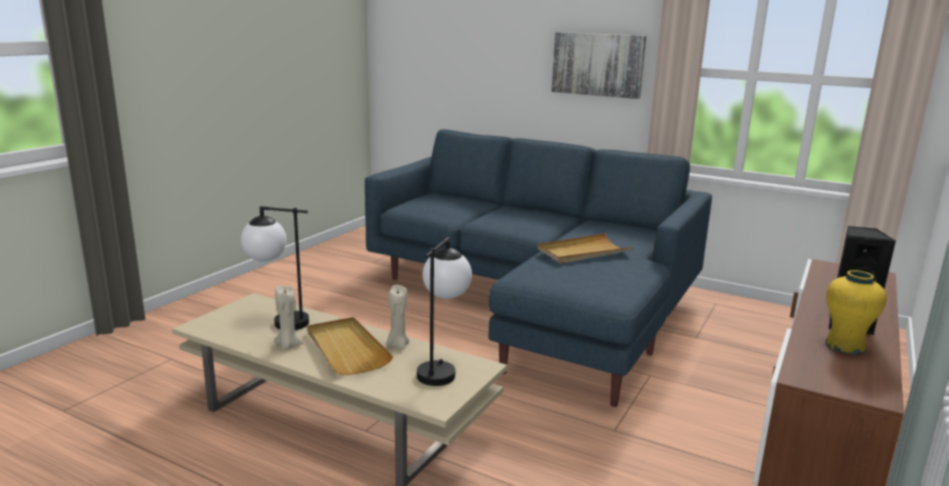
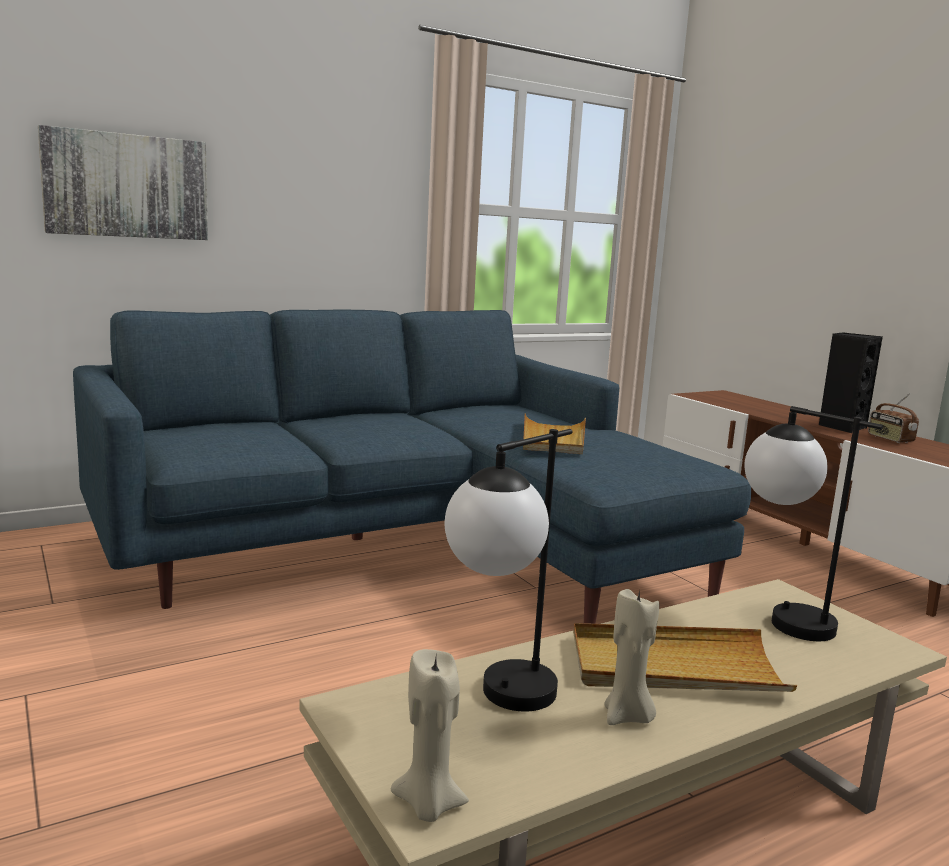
camera: 60 degrees left, 5 degrees down
(397, 345) = (681, 625): beige candle -> beige candle (428, 805)
(597, 64) = (336, 196): picture -> picture (127, 186)
(844, 346) = (889, 439): yellow vase -> radio

